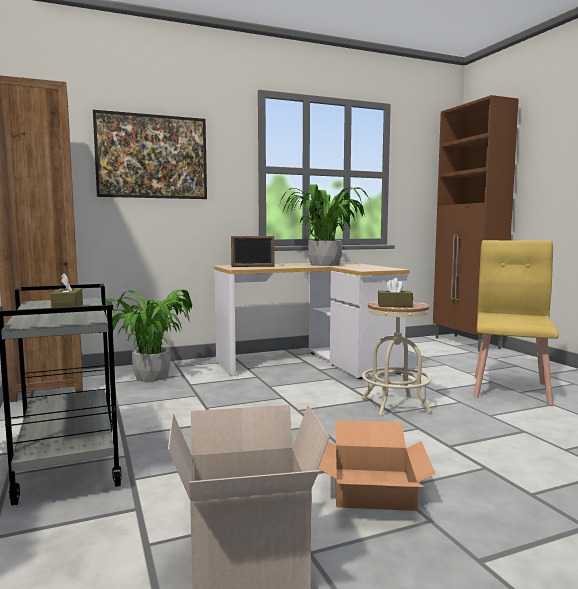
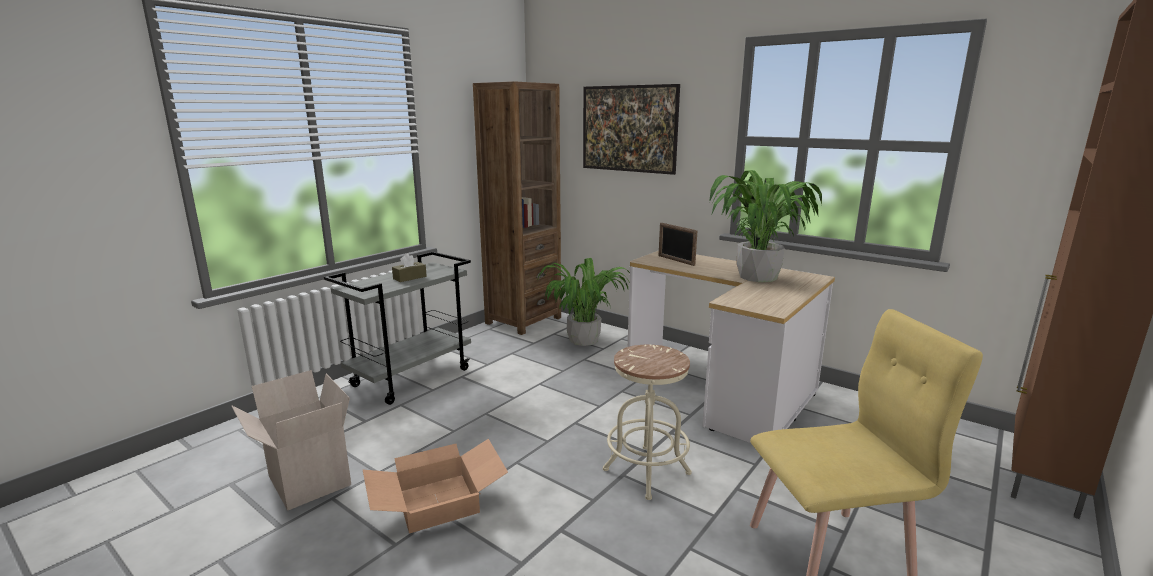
camera: 60 degrees right, 10 degrees up
(394, 305) = (635, 359): brown tissue box -> none

